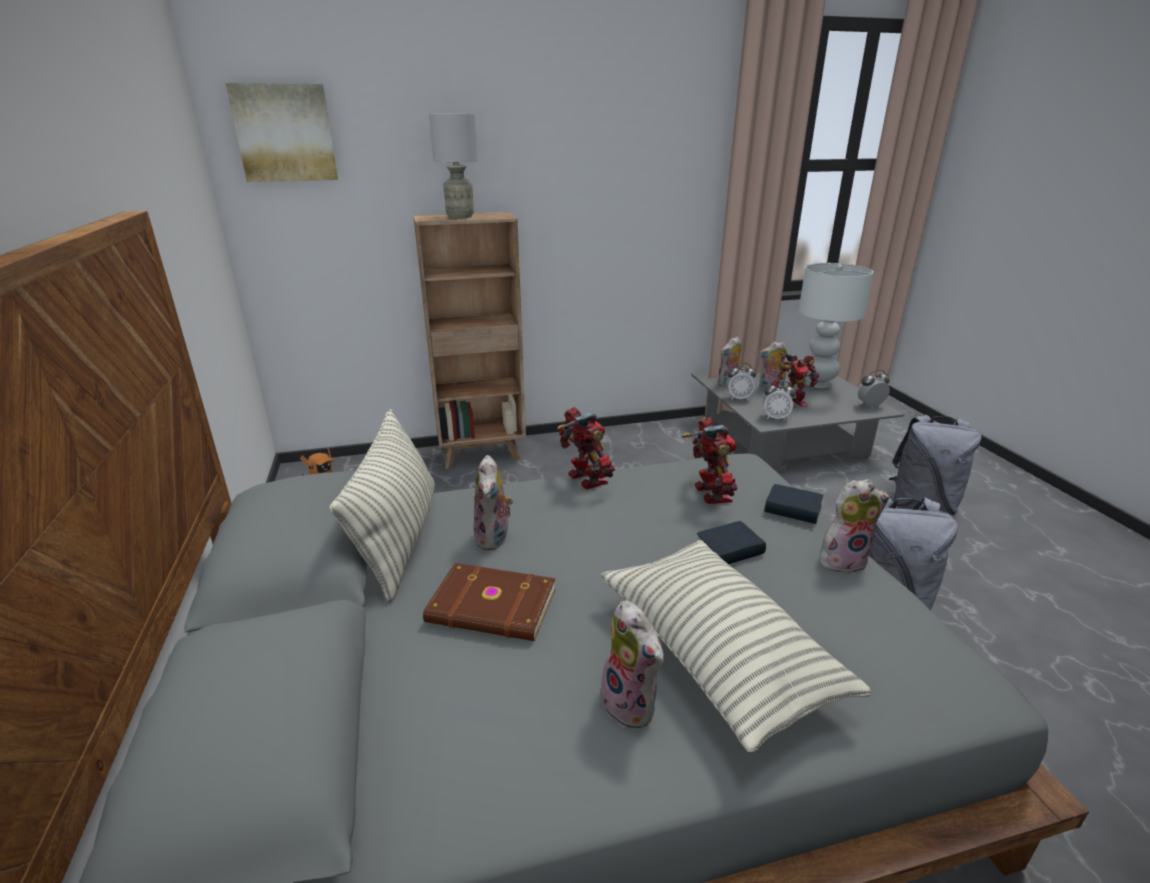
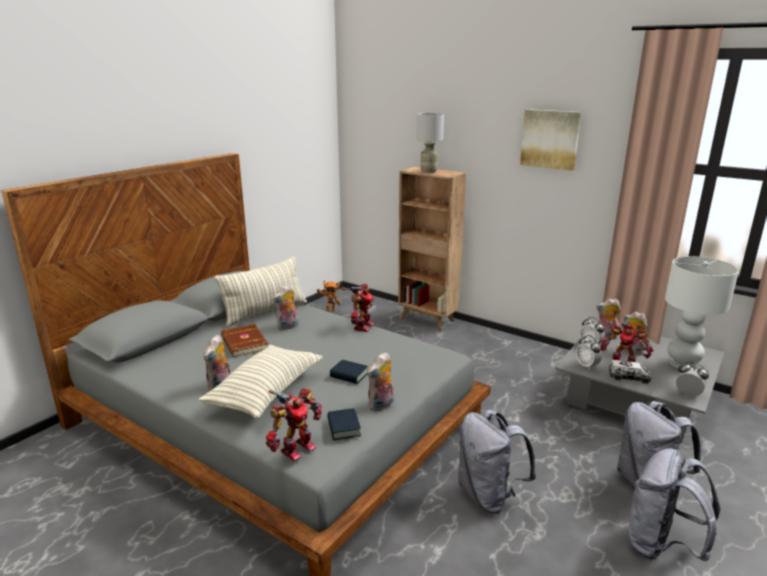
camera: 50 degrees right, 5 degrees down
(285, 133) = (368, 117): picture -> picture (550, 139)
(709, 494) = (394, 356): toy robot -> toy robot (296, 448)
(793, 509) = (413, 380): book -> book (343, 428)
(818, 412) = (628, 377): none -> toy truck
(843, 560) = (381, 405): plush toy -> plush toy turned 90 degrees clockwise
(1014, 548) = (661, 546): none -> grey backpack

